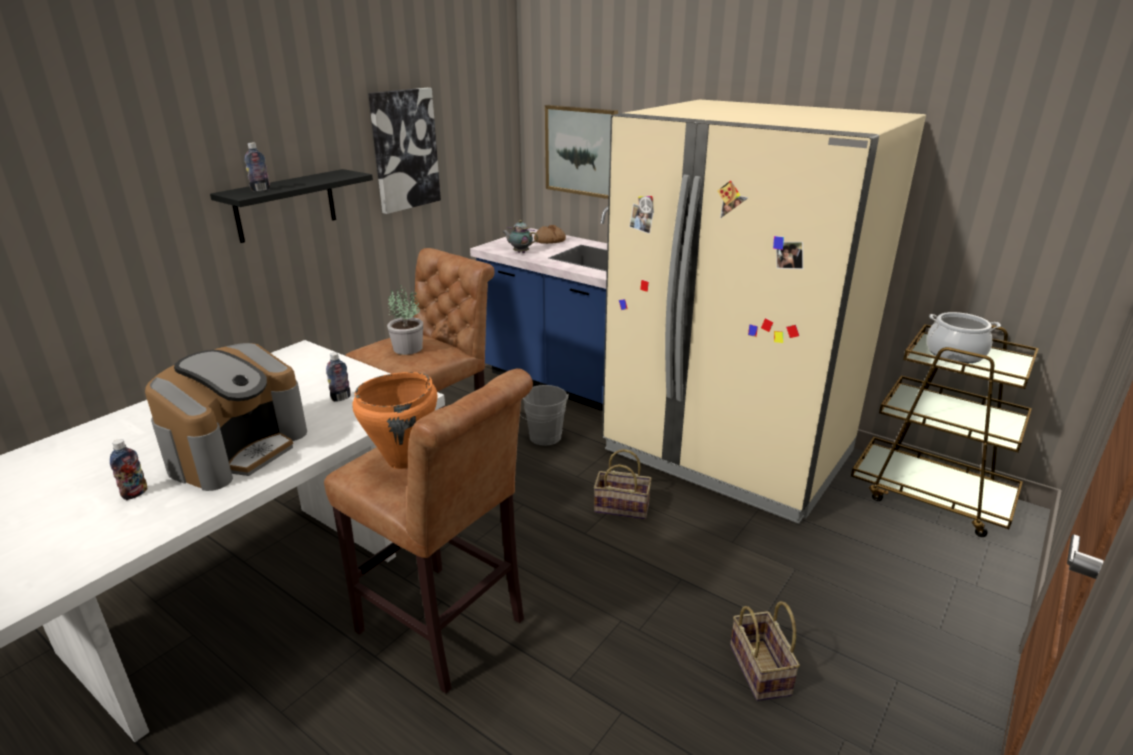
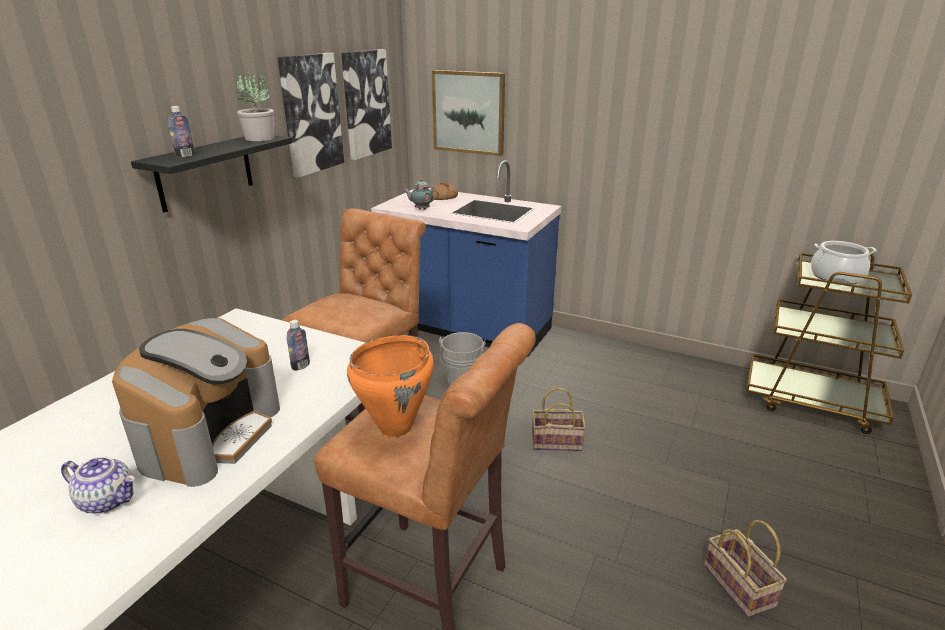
camera: 10 degrees left, 0 degrees up
(135, 493) = (108, 500): bottle -> teapot
(407, 348) = (345, 309): potted plant -> potted plant (259, 138)
(470, 139) = (365, 103): none -> picture
(727, 452) = (630, 379): beige fridge -> none

